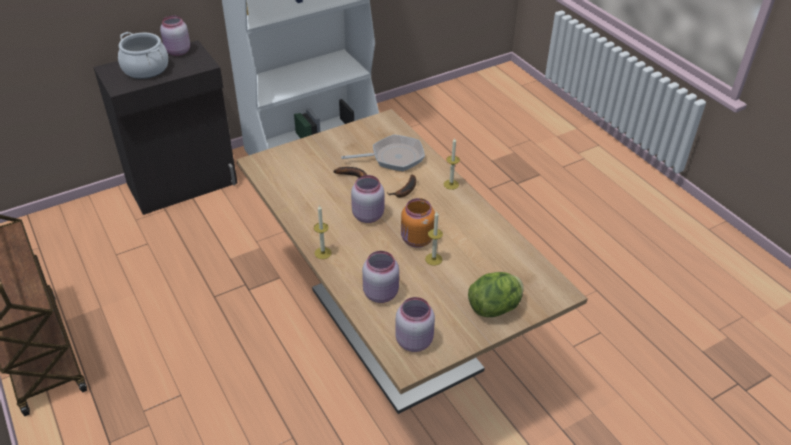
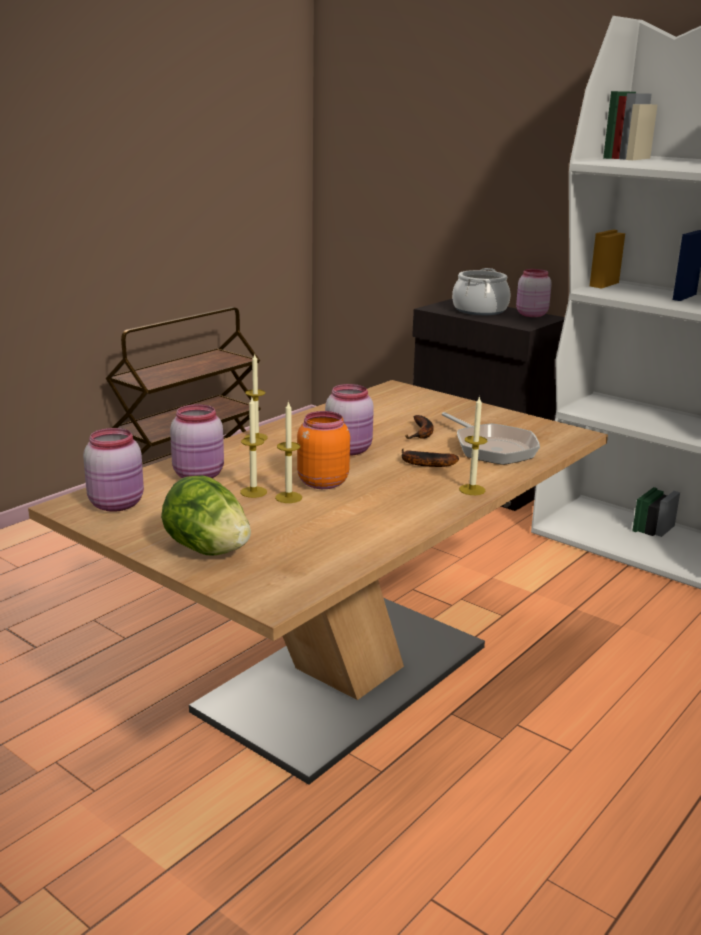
camera: 70 degrees right, 20 degrees down
(419, 273) = (253, 492): none -> candle

